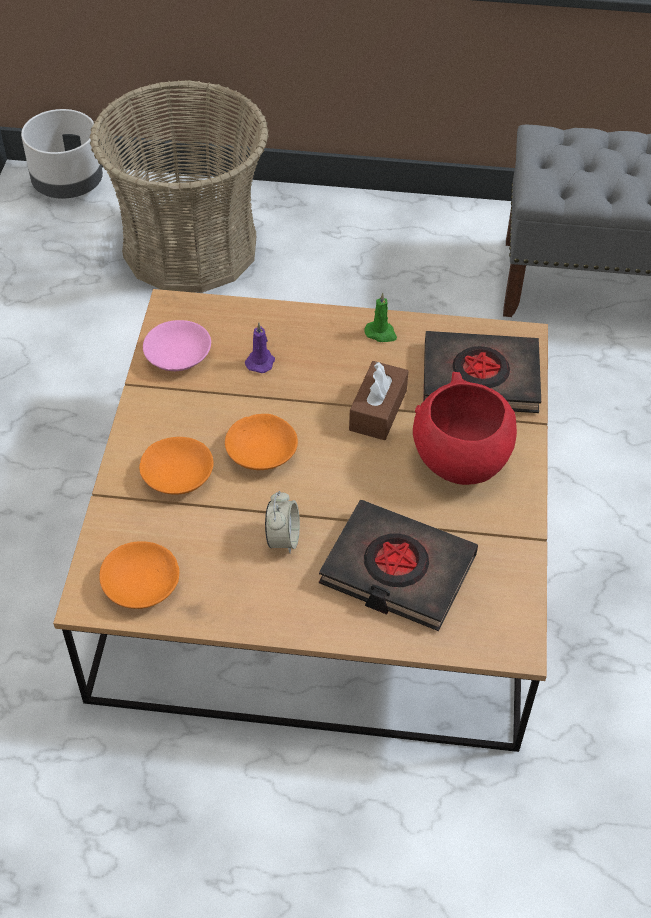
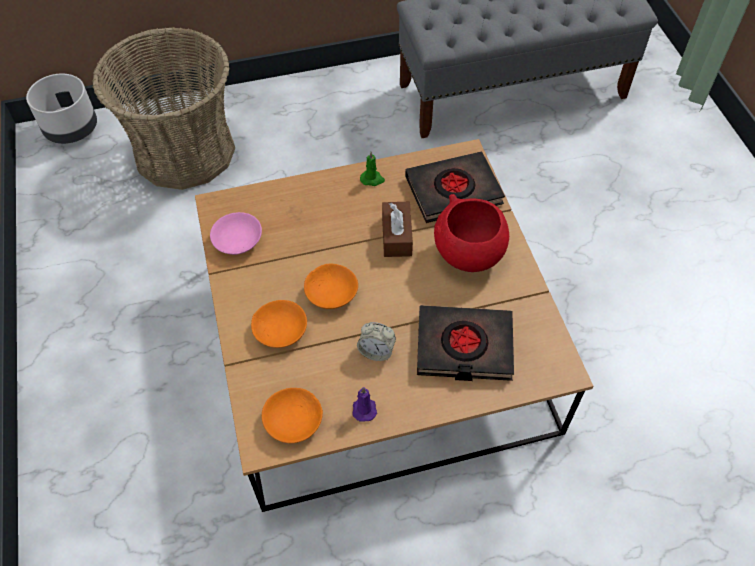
camera: 20 degrees left, 5 degrees up
(261, 361) = (299, 226): purple candle -> purple candle (364, 408)
(283, 539) = (376, 351): alarm clock -> alarm clock turned 120 degrees clockwise

